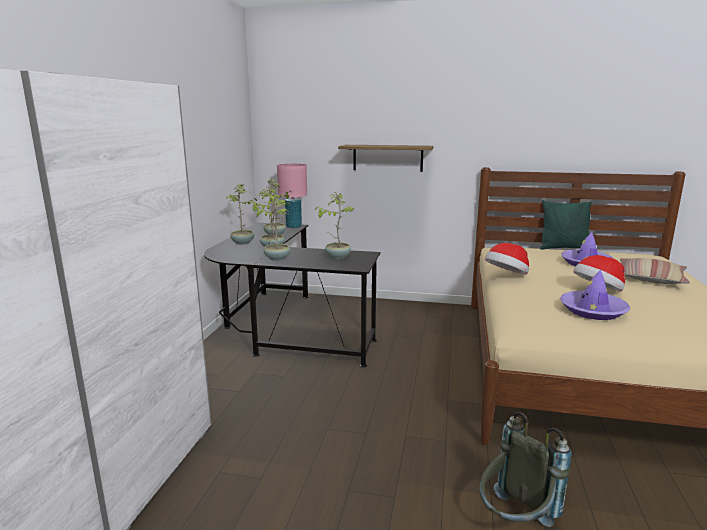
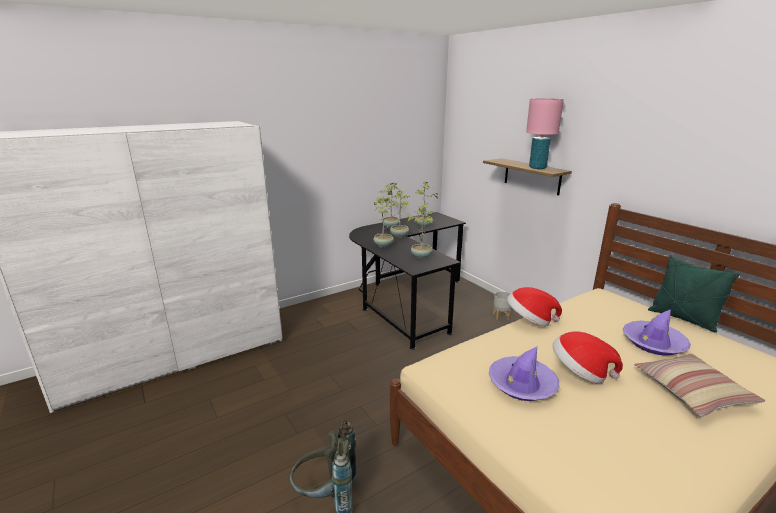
camera: 45 degrees right, 5 degrees up
(293, 227) = (451, 222): pink table lamp -> pink table lamp (537, 168)
(389, 311) = (501, 316): none -> grey planter

